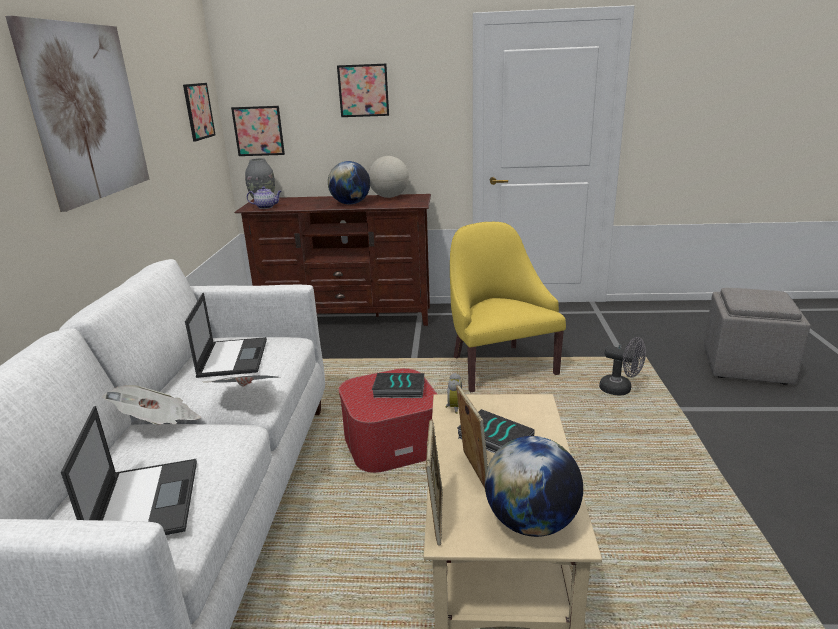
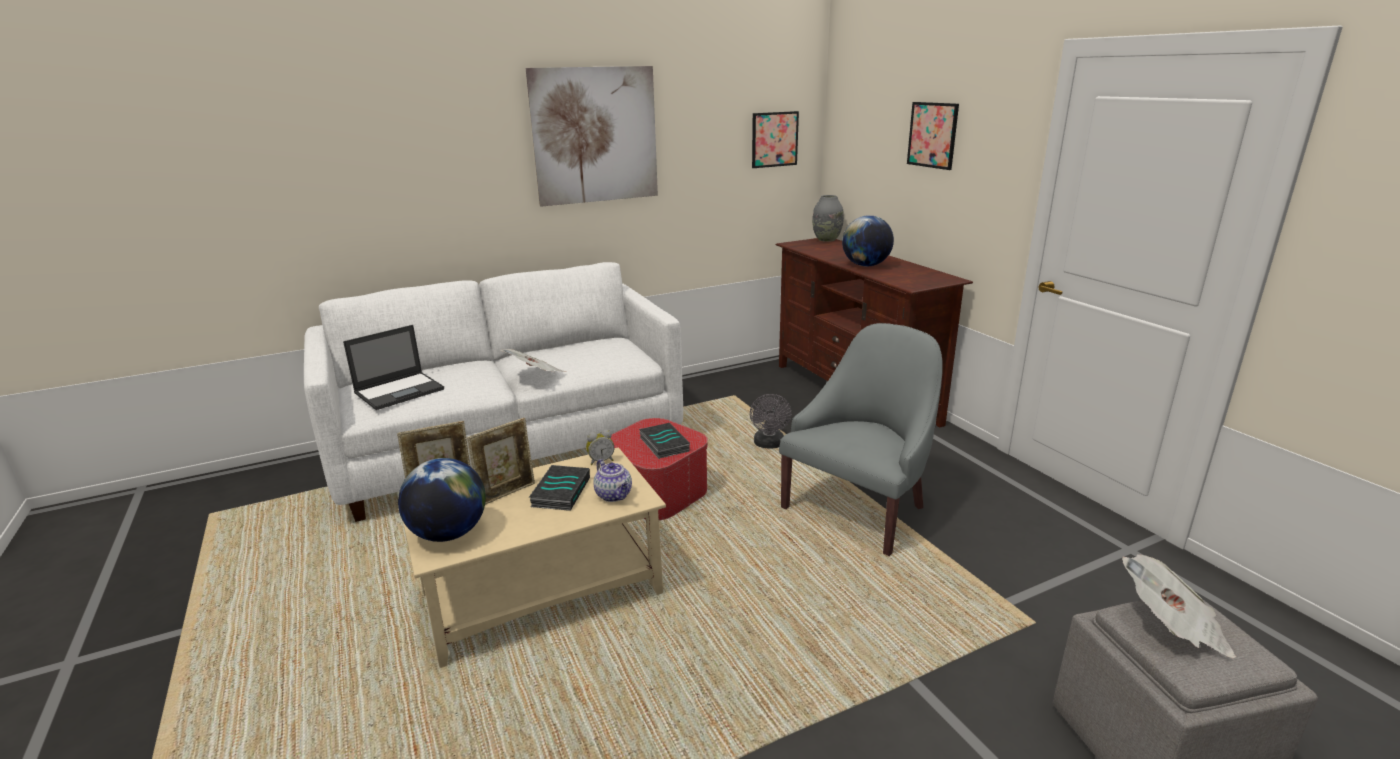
camera: 60 degrees right, 0 degrees up
(158, 423) = (487, 365): newspaper -> newspaper (1171, 627)
(233, 357) = (588, 352): laptop -> none
(258, 131) = (844, 166): picture -> none
(266, 207) = (804, 247): teapot -> teapot (614, 495)
(389, 197) = (920, 271): globe -> none
(498, 366) = (859, 509): yellow armchair -> grey armchair
(620, 389) = (907, 615): grey fan -> grey fan (769, 445)

